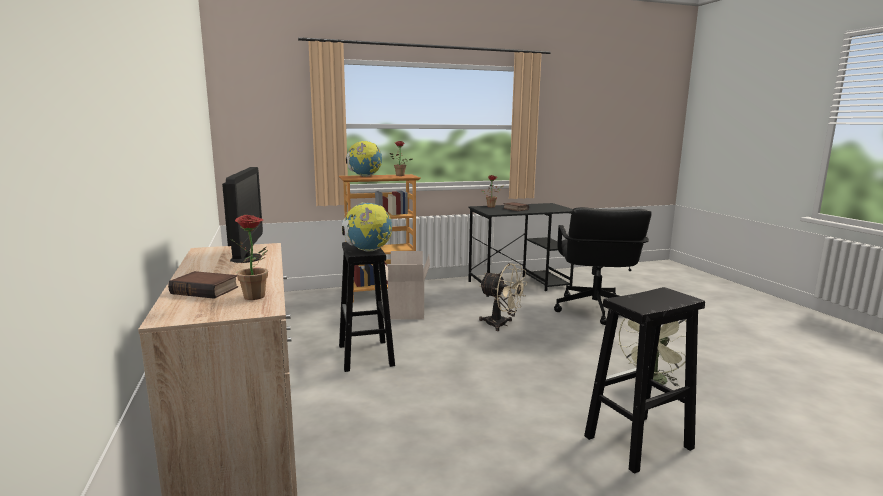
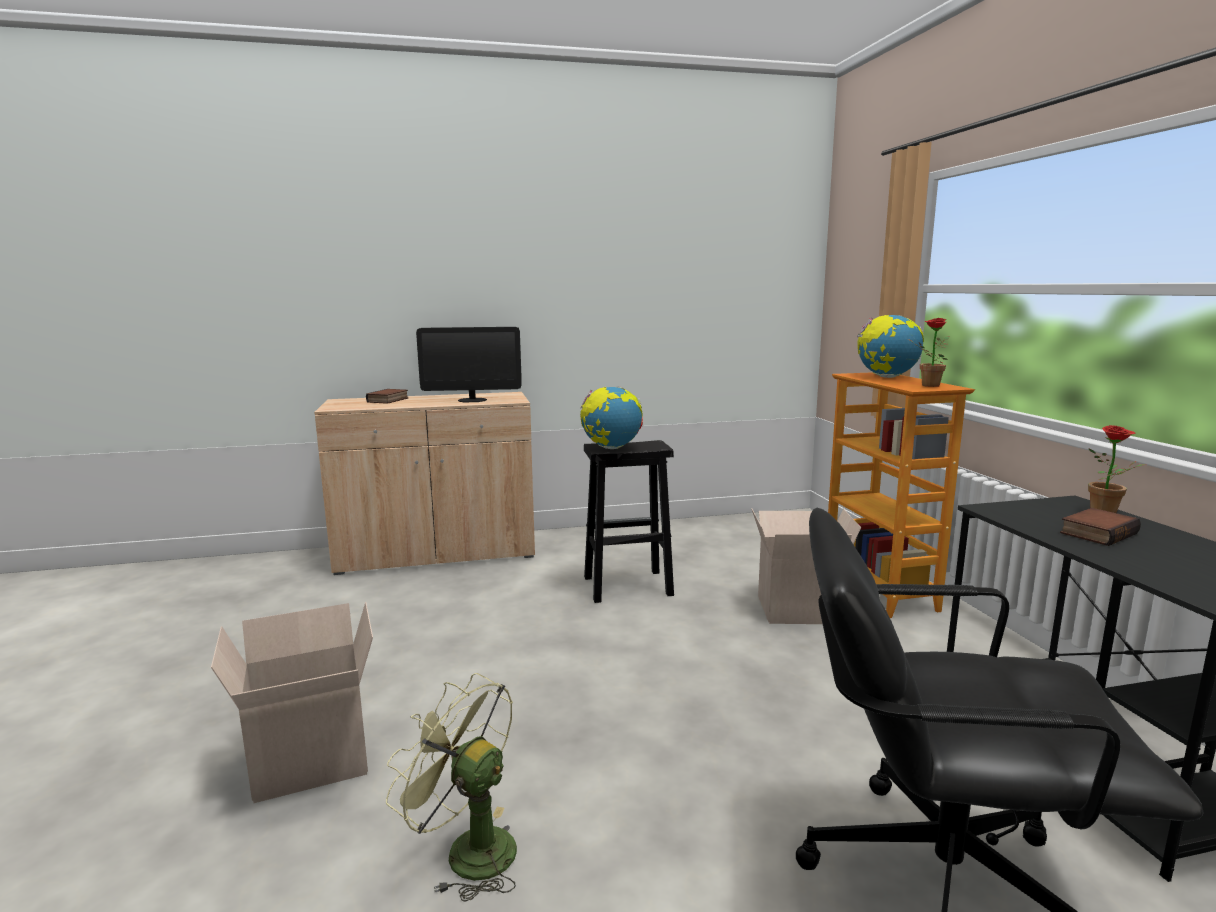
camera: 95 degrees right, 0 degrees up
(257, 297) = (358, 407): potted plant -> none
(501, 325) = (762, 697): beige fan -> none
(637, 443) = (309, 764): black stool -> cardboard box

